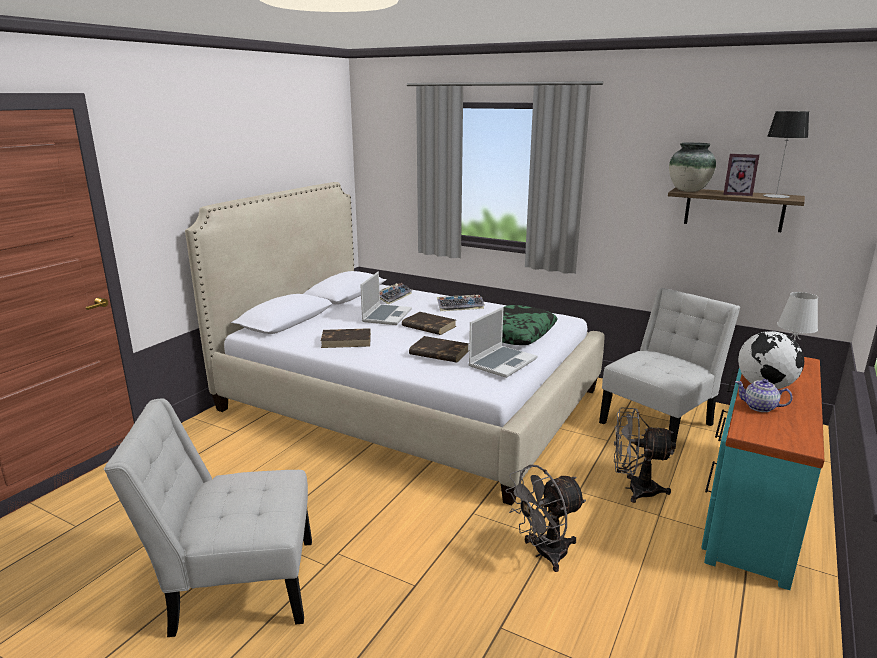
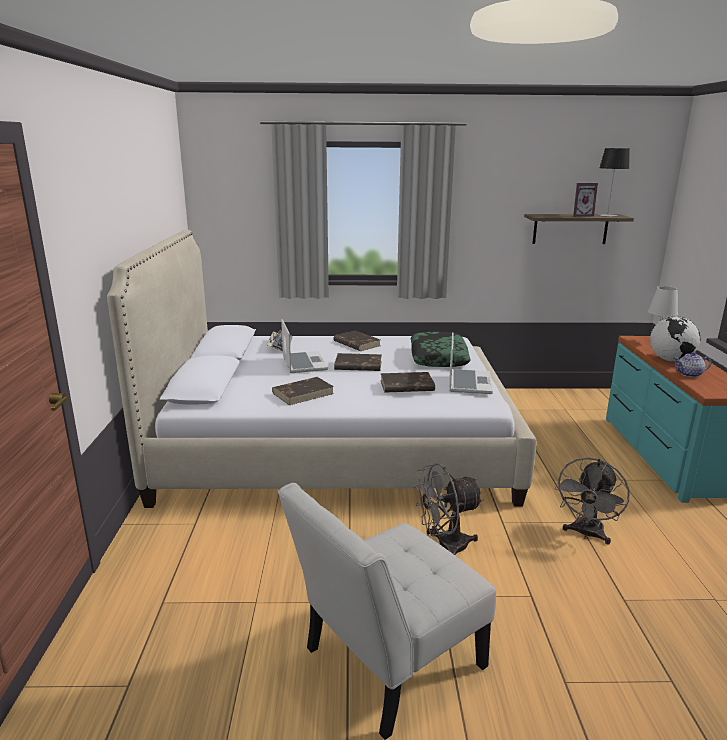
camera: 30 degrees left, 0 degrees up
(460, 306) = (356, 343): keyboard -> brown book
(634, 489) = (585, 466): grey fan -> grey fan (445, 546)
(659, 422) = (544, 412): white chair -> none
(688, 190) = (542, 215): vase -> none

